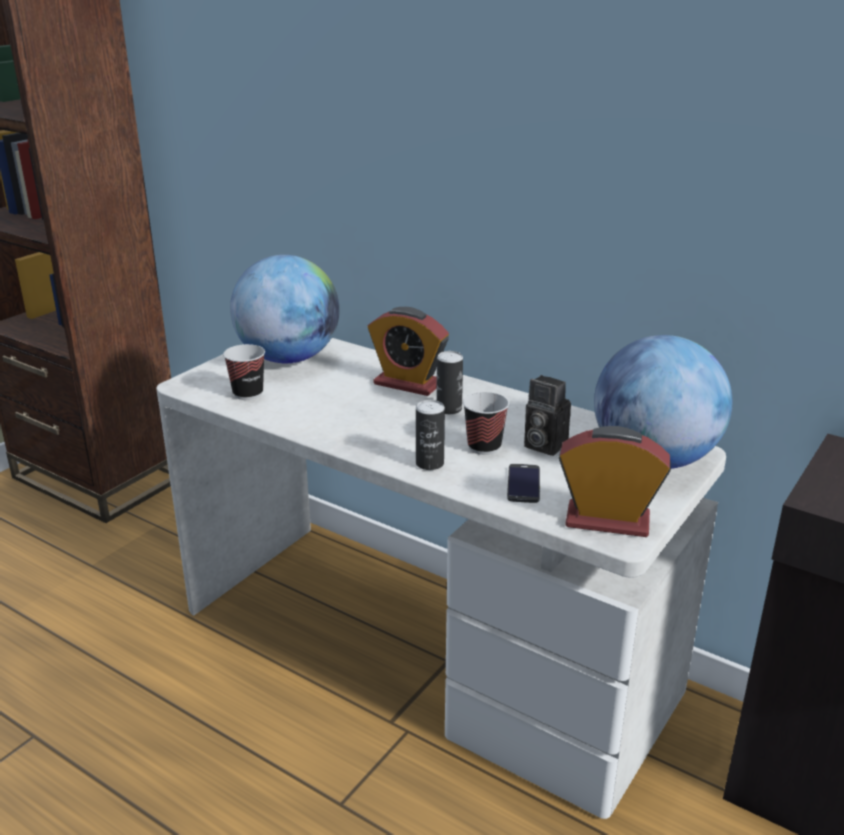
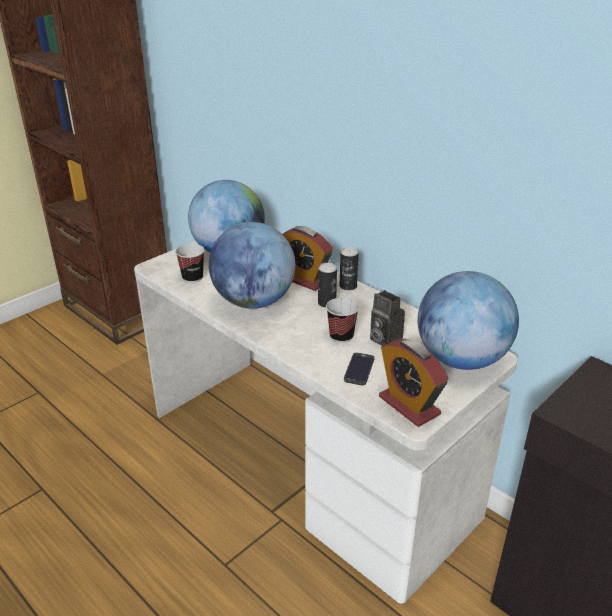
camera: 10 degrees right, 5 degrees up
(346, 415) = (254, 301): none -> globe
(429, 463) = (298, 346): can -> can (348, 286)
(607, 521) = (409, 405): alarm clock -> alarm clock turned 150 degrees counterclockwise

